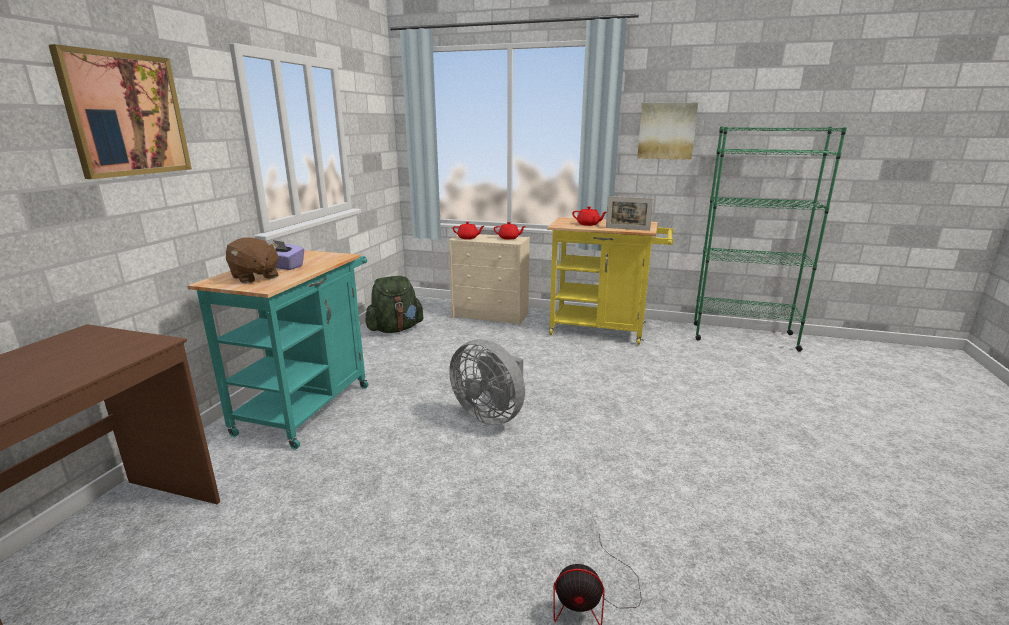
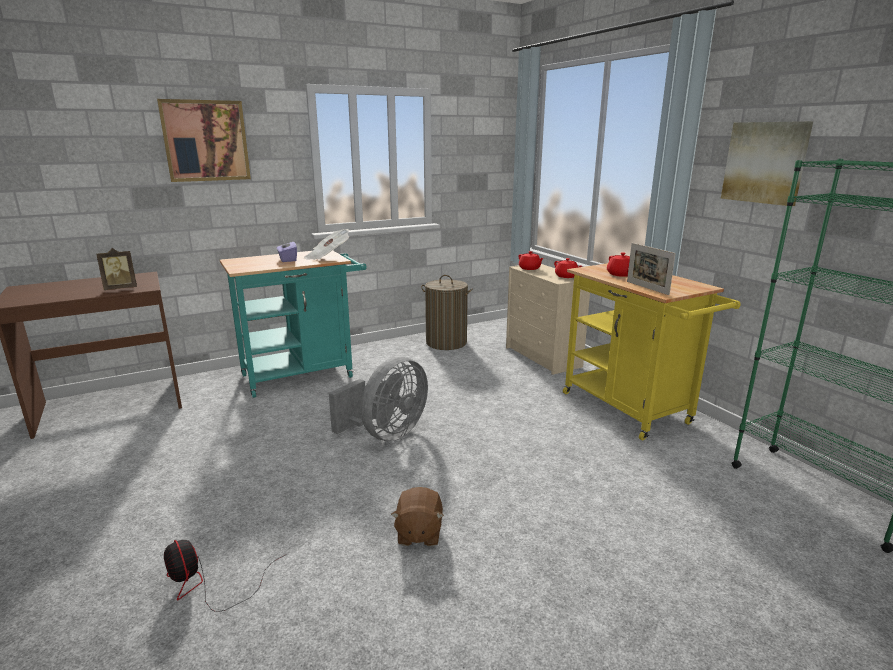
camera: 45 degrees right, 0 degrees up
(110, 354) = (121, 288): none -> picture frame
(254, 277) = (255, 262): brown plush toy -> brown plush toy (418, 533)
(323, 256) = (327, 257): none -> newspaper
(395, 329) = (446, 342): green backpack -> laundry basket
(491, 415) = (386, 434): grey fan -> grey fan turned 135 degrees counterclockwise

